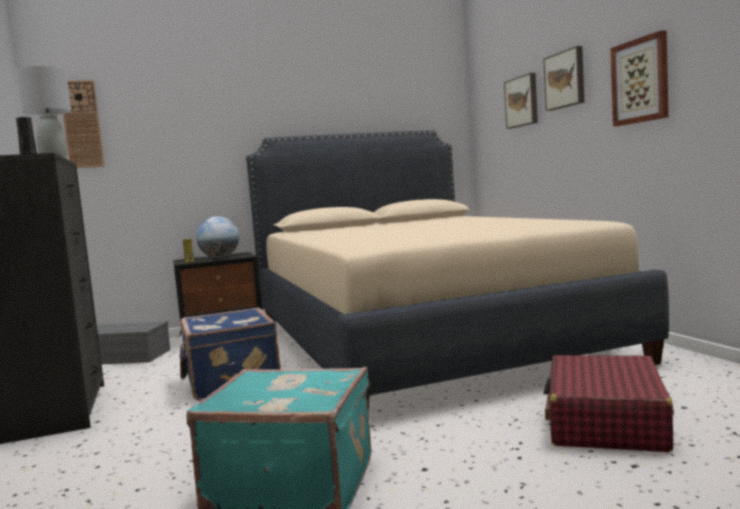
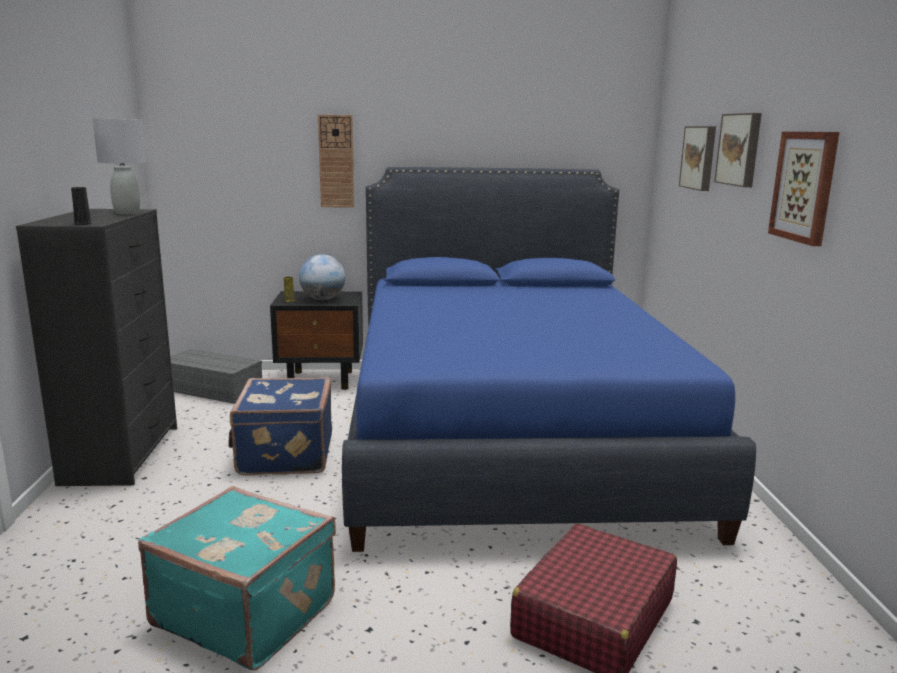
camera: 15 degrees right, 10 degrees up
(82, 124) = (196, 139): wall clock -> wall clock (336, 161)
(422, 340) = (509, 436): beige bed -> blue bed

